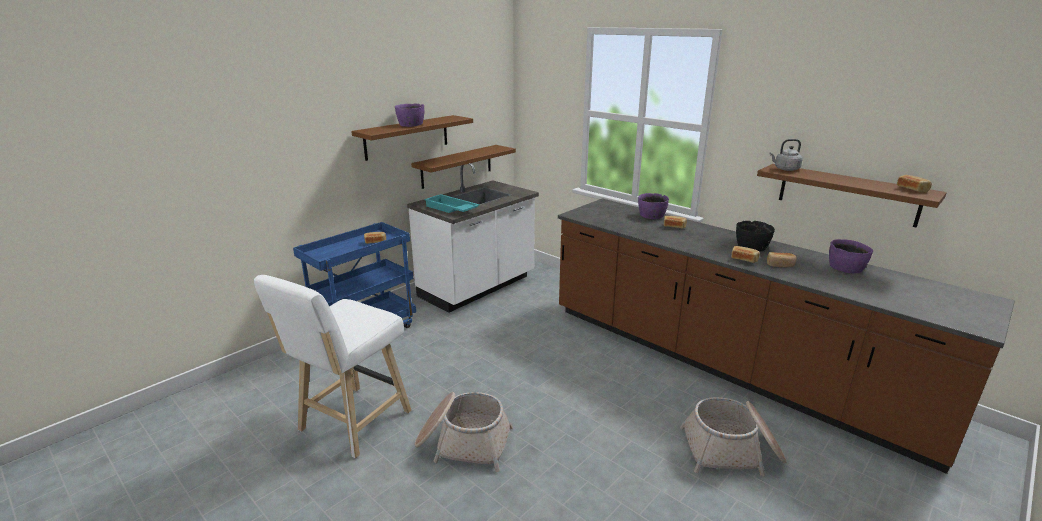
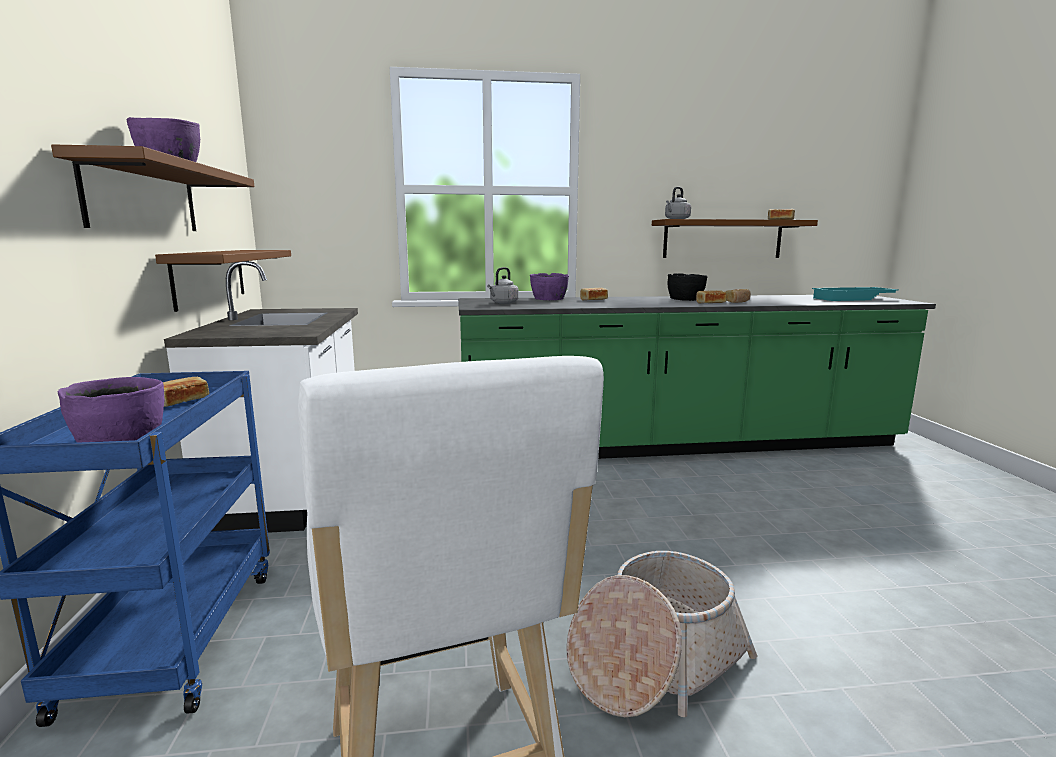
camera: 50 degrees left, 10 degrees down
(450, 209) = (275, 331): turquoise tray -> turquoise tray (853, 299)
(604, 213) = (503, 303): none -> grey kettle
(725, 365) = (678, 445): brown counter -> green counter
(732, 451) = (816, 497): basket -> none
(846, 267) = (766, 297): purple bowl -> purple bowl (122, 438)

